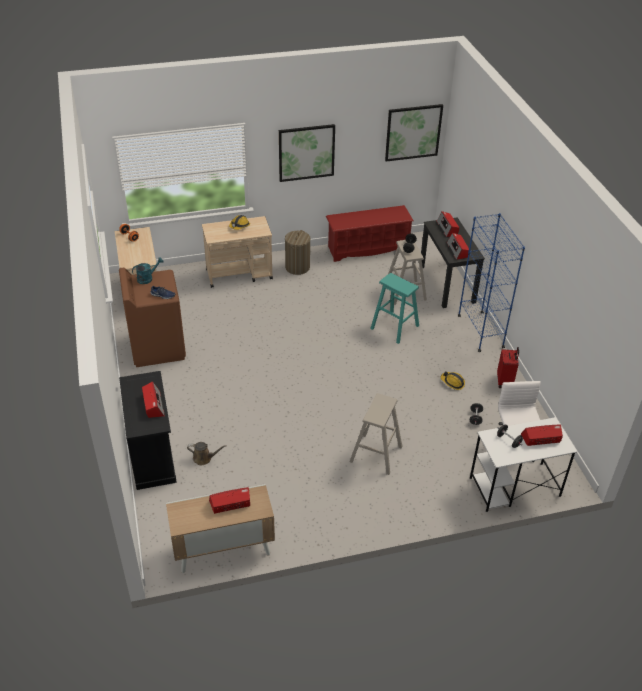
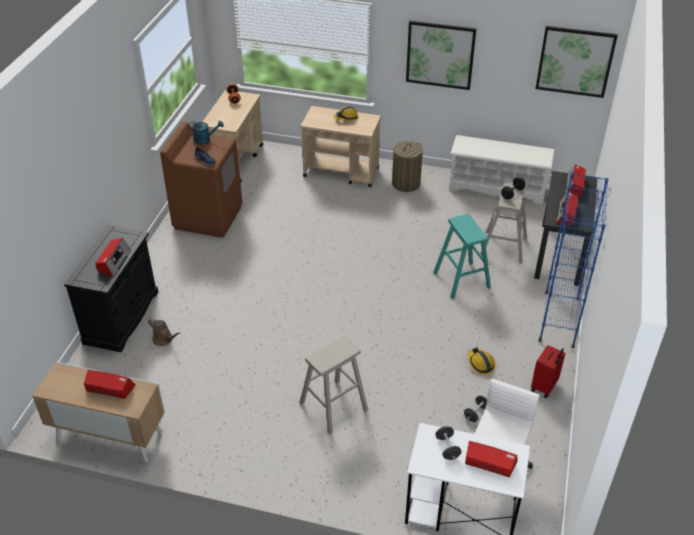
camera: 30 degrees right, 0 degrees up
(367, 248) = (497, 187): red shoe rack -> white shoe rack

